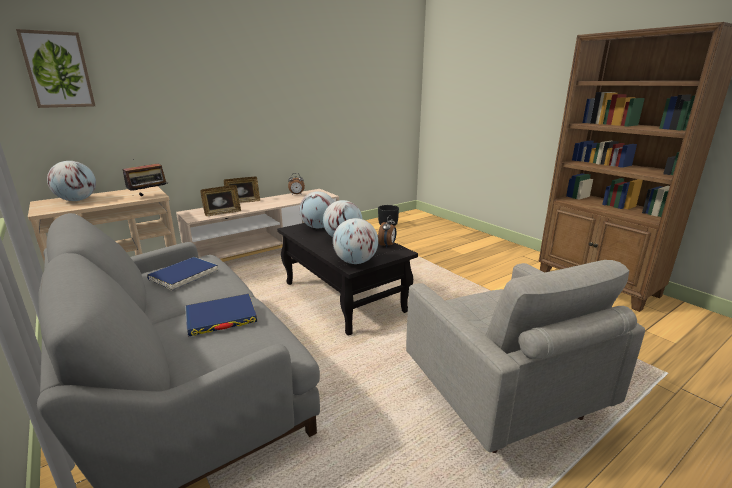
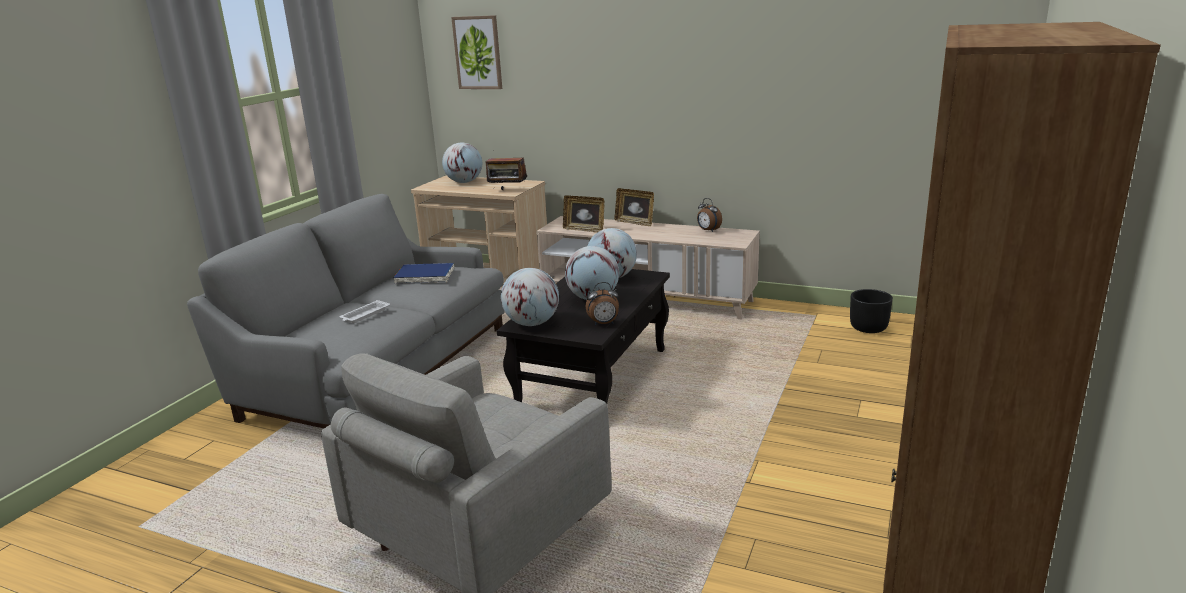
camera: 60 degrees right, 0 degrees up
(221, 318) = (364, 315): blue book -> white tray

